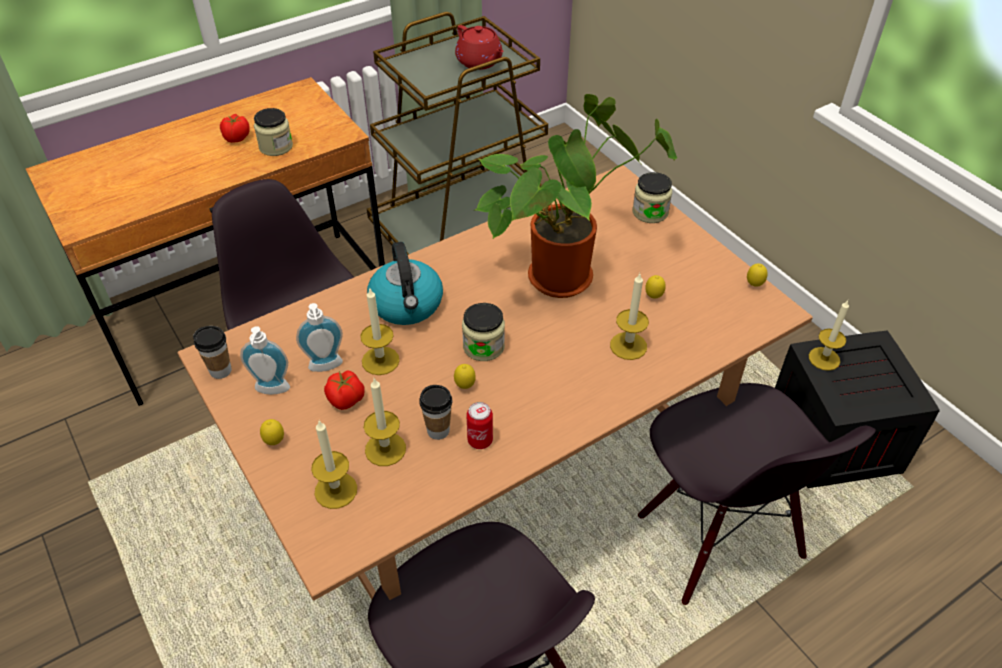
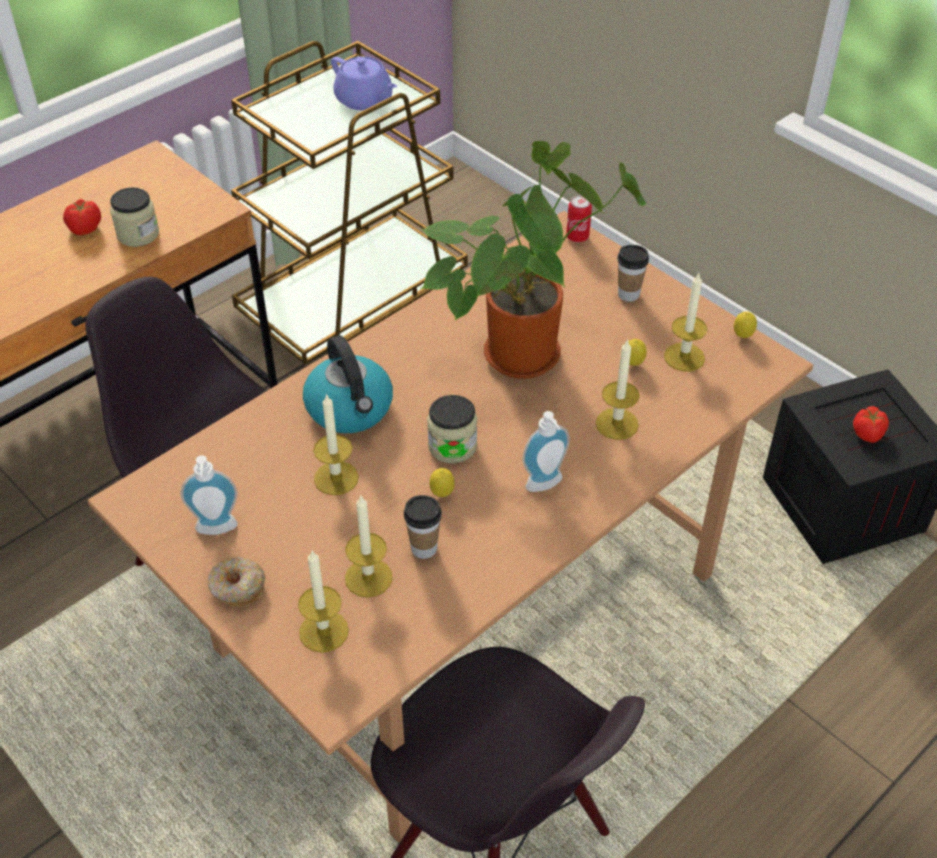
camera: 10 degrees left, 0 degrees up
(220, 371) = (148, 515): cup -> cup (628, 294)
(275, 442) = (237, 588): lemon -> donut
(326, 368) = (274, 495): soap dispenser -> soap dispenser (546, 486)
(346, 399) = (308, 528): tomato -> tomato (867, 434)
(480, 62) = (365, 100): red teapot -> purple teapot
(480, 440) = (474, 553): can -> can (577, 237)
(650, 212) = (608, 265): jar -> none
(718, 538) = (732, 635): black chair -> none
(824, 358) = (823, 411): candle -> candle (684, 357)

